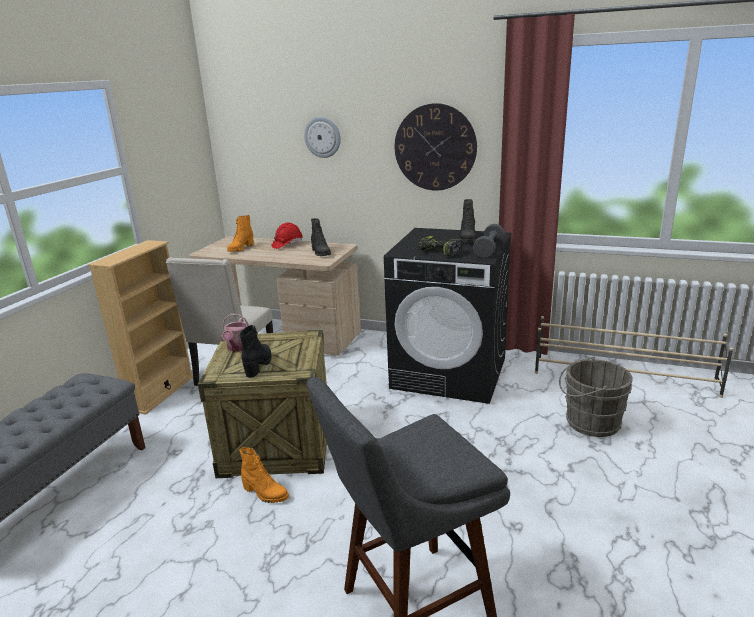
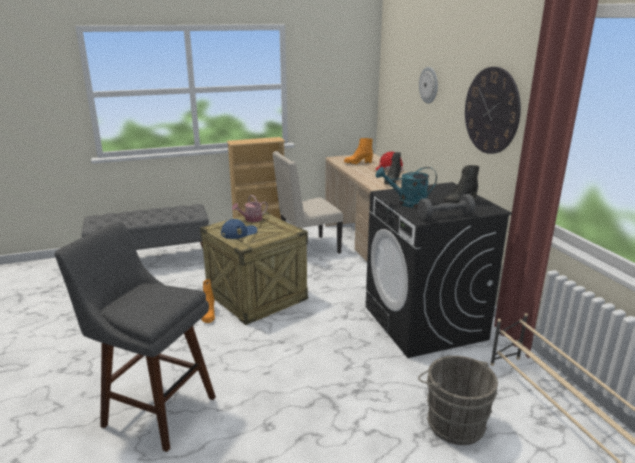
camera: 50 degrees right, 0 degrees up
(259, 365) = (239, 232): black boot -> blue cap
(438, 252) = (407, 203): power drill -> turquoise watering can

